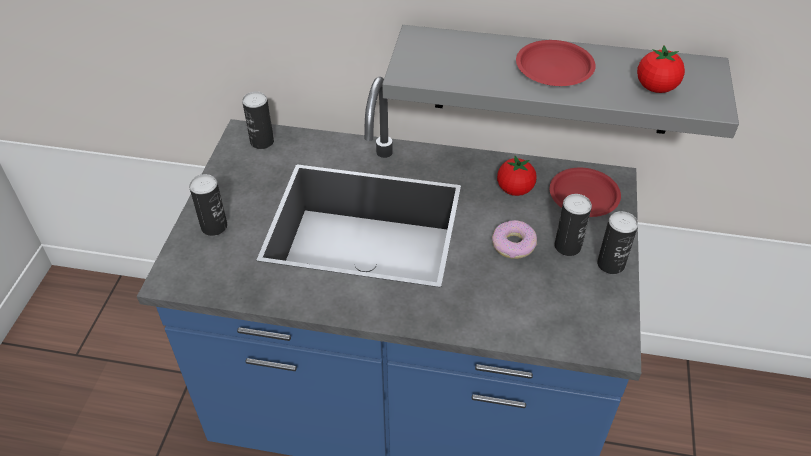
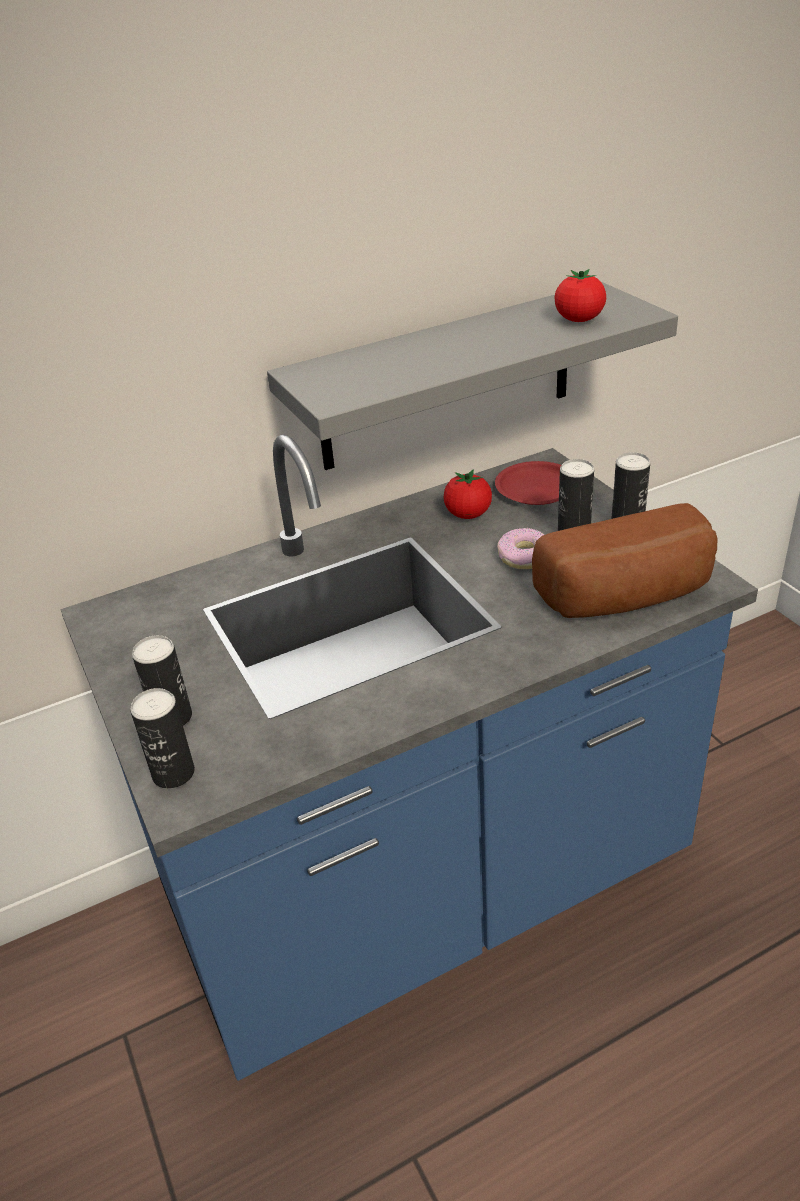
camera: 35 degrees left, 10 degrees down
(262, 142) = (132, 610): can -> can (173, 773)
(543, 319) = (629, 597): none -> bread
(554, 69) = (472, 342): red plate -> none

